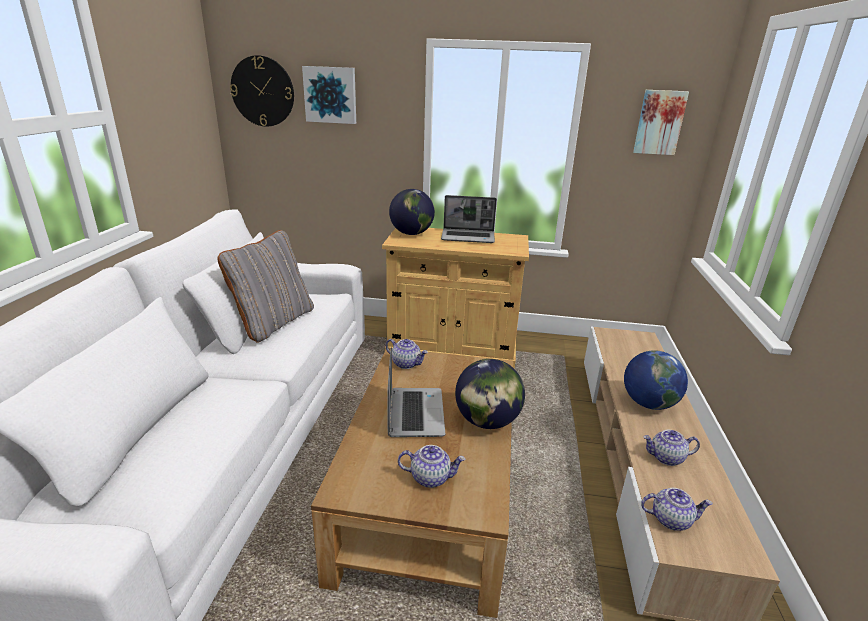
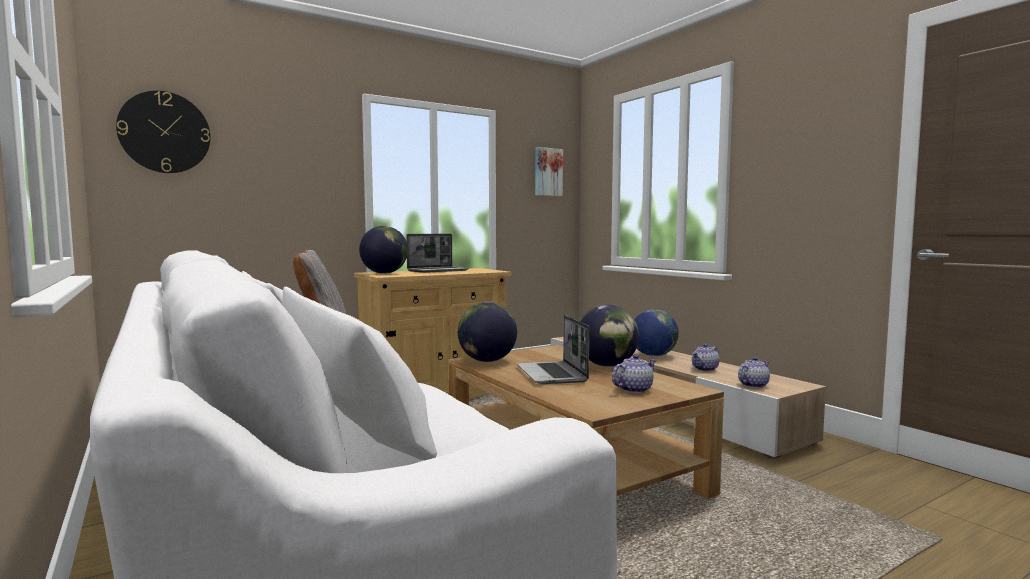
camera: 40 degrees left, 20 degrees down
(330, 95) = (258, 140): picture -> none
(406, 363) = (487, 361): teapot -> globe
(414, 412) = (553, 374): laptop -> laptop turned 150 degrees counterclockwise

